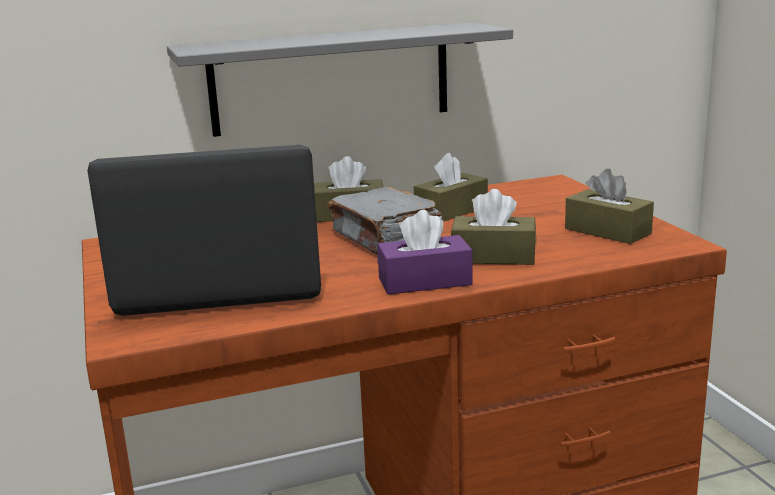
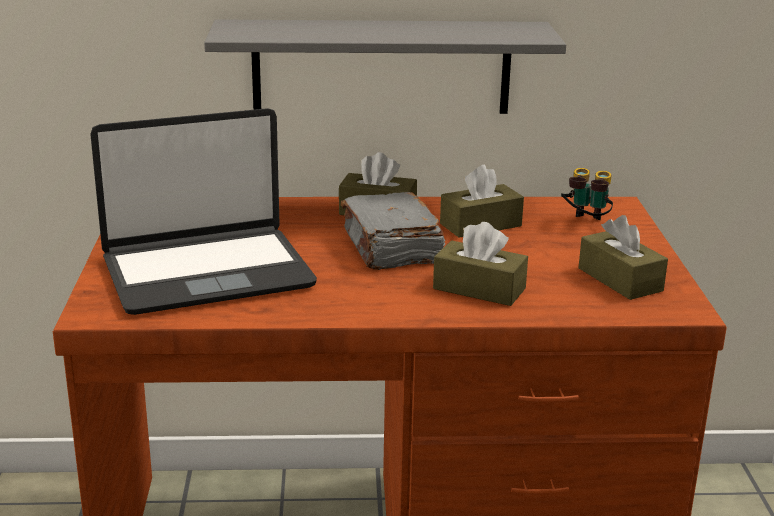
camera: 15 degrees right, 5 degrees up
(221, 285) = (207, 272): laptop -> laptop turned 150 degrees clockwise
(425, 281) = (391, 305): purple tissue box -> none
(539, 197) = (585, 223): none -> binoculars

